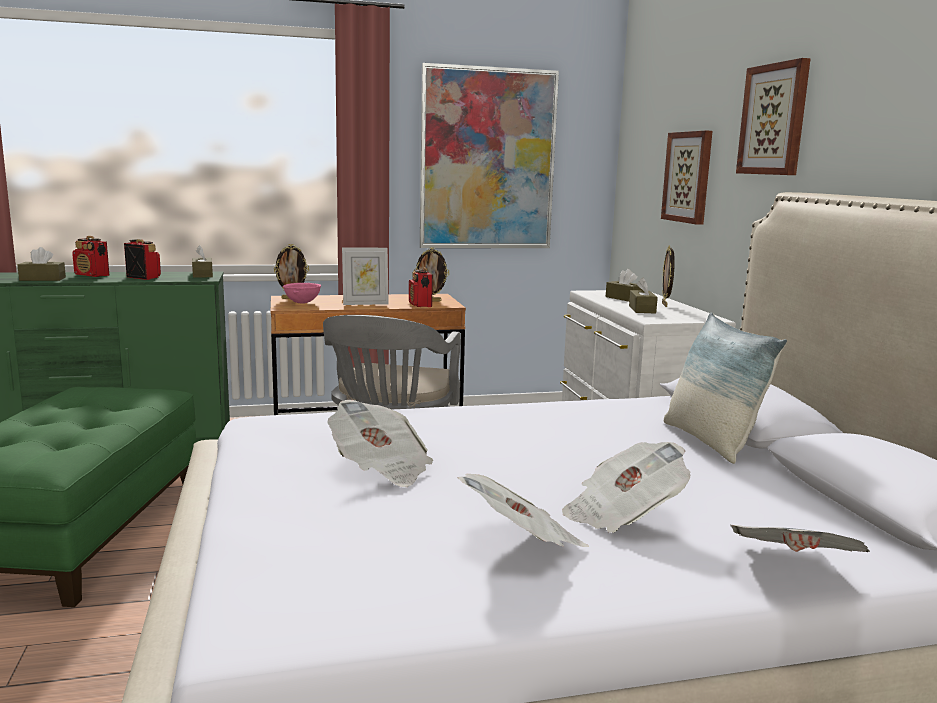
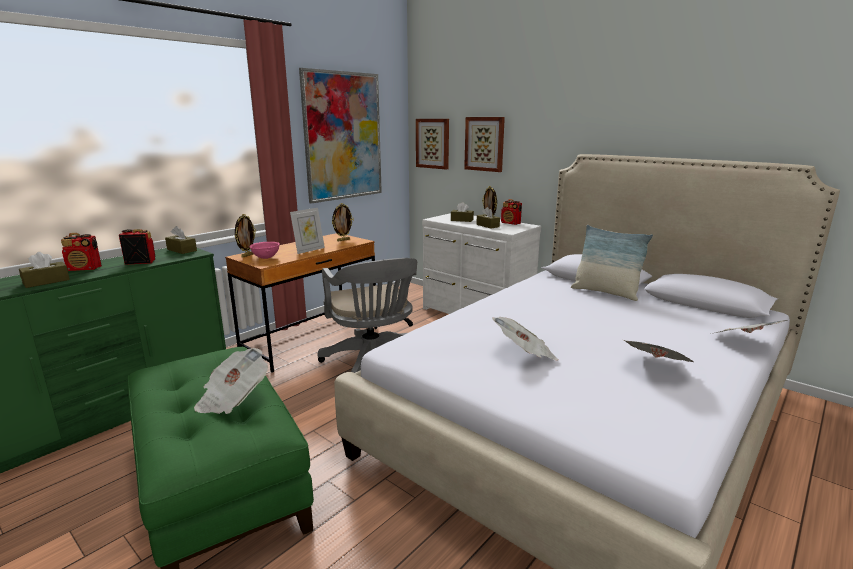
camera: 35 degrees left, 5 degrees up
(420, 305) = (345, 244): radio -> radio (510, 223)
(622, 514) = (655, 339): newspaper -> newspaper (233, 398)
(774, 120) = (558, 113): picture -> picture (433, 143)

